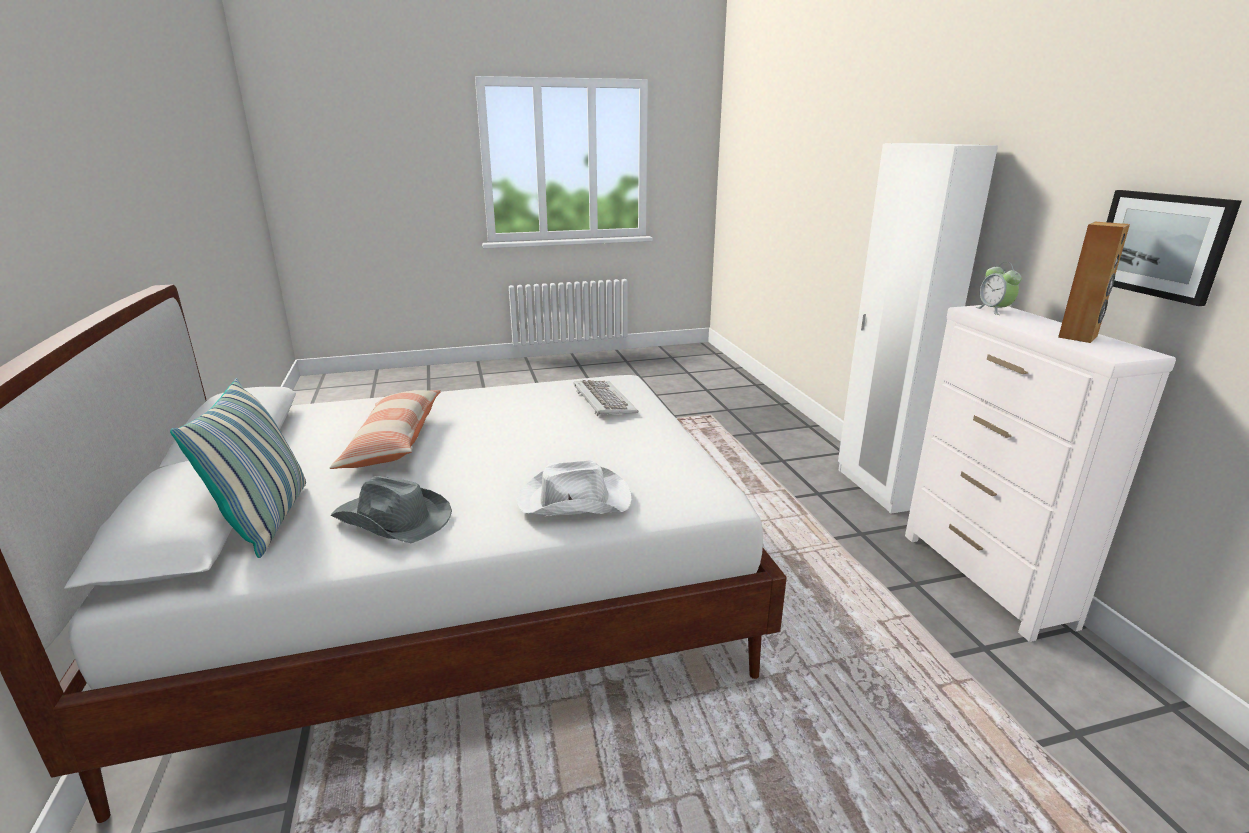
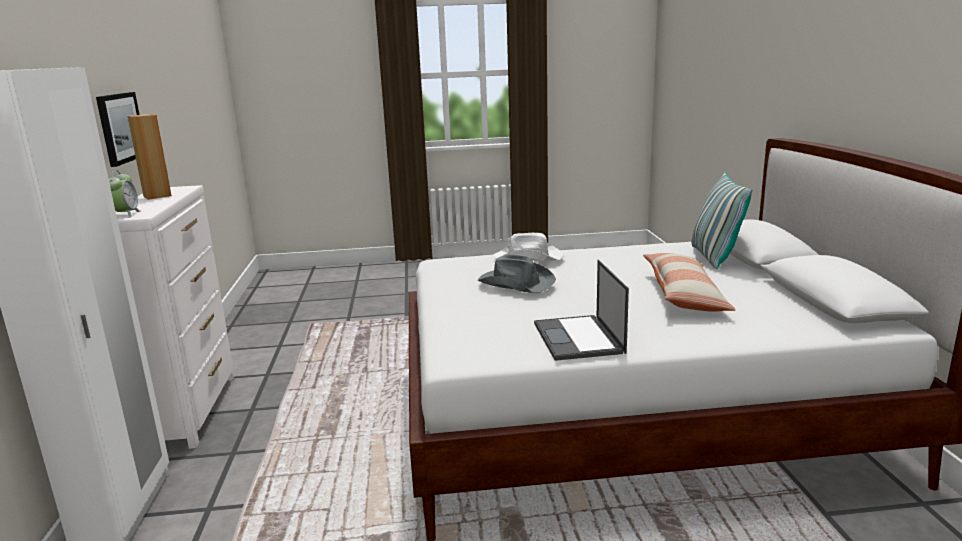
camera: 170 degrees left, 5 degrees down
(393, 520) = (635, 256): grey hat -> grey hat (515, 282)
(526, 394) = (579, 338): none -> laptop
(603, 401) = (490, 325): keyboard -> none

